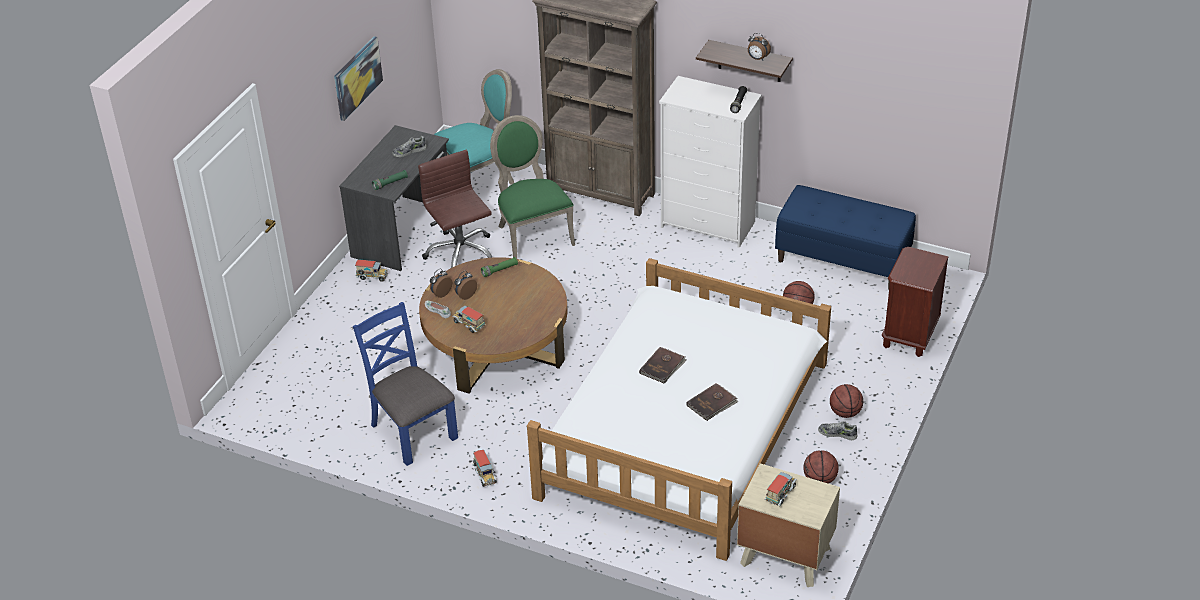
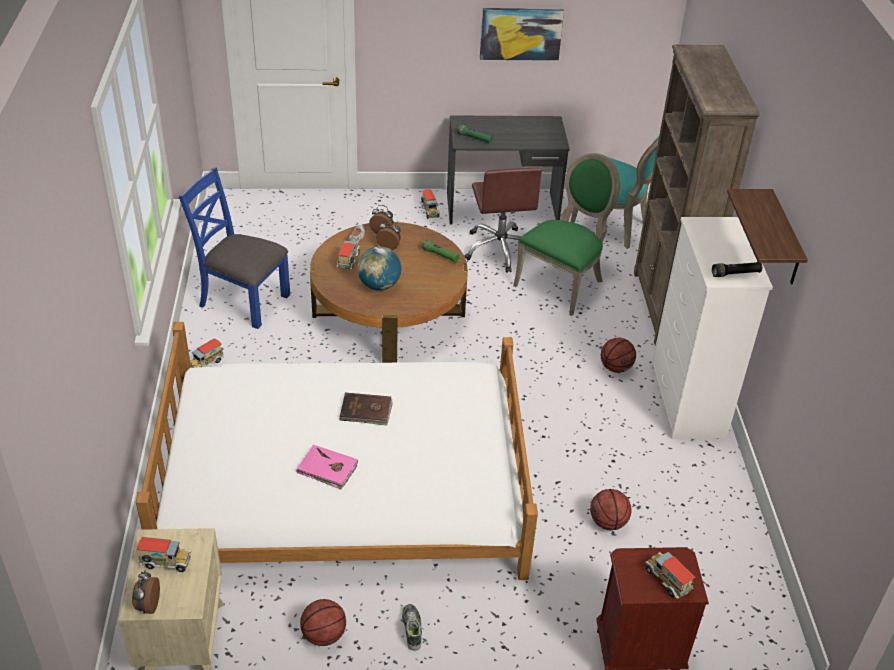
camera: 60 degrees right, 0 degrees up
(409, 151) = (530, 134): shoe -> none
(412, 431) = (243, 300): blue chair -> blue chair turned 90 degrees counterclockwise
(460, 253) = (500, 249): brown office chair -> brown office chair turned 135 degrees clockwise
(515, 316) = (379, 286): none -> globe
(712, 404) = (327, 469): brown book -> pink book
(757, 58) = (774, 233): alarm clock -> alarm clock (148, 605)
(843, 260) = (727, 539): blue bench -> none
(845, 412) = (454, 625): basketball -> basketball (616, 367)
(925, 265) = (667, 581): none -> toy truck

